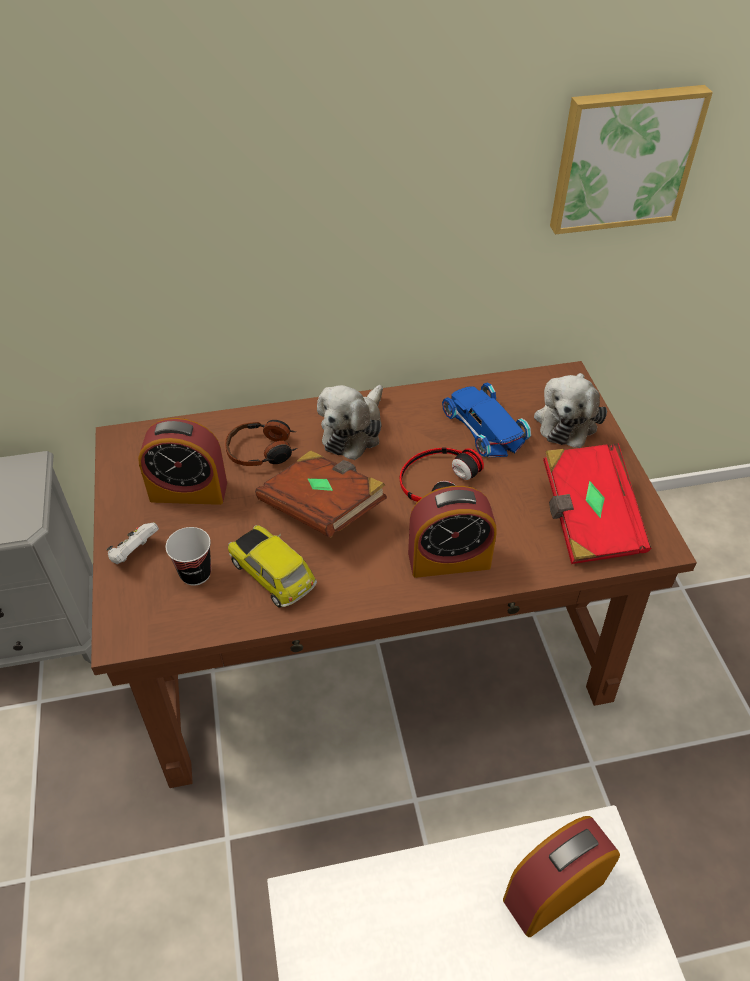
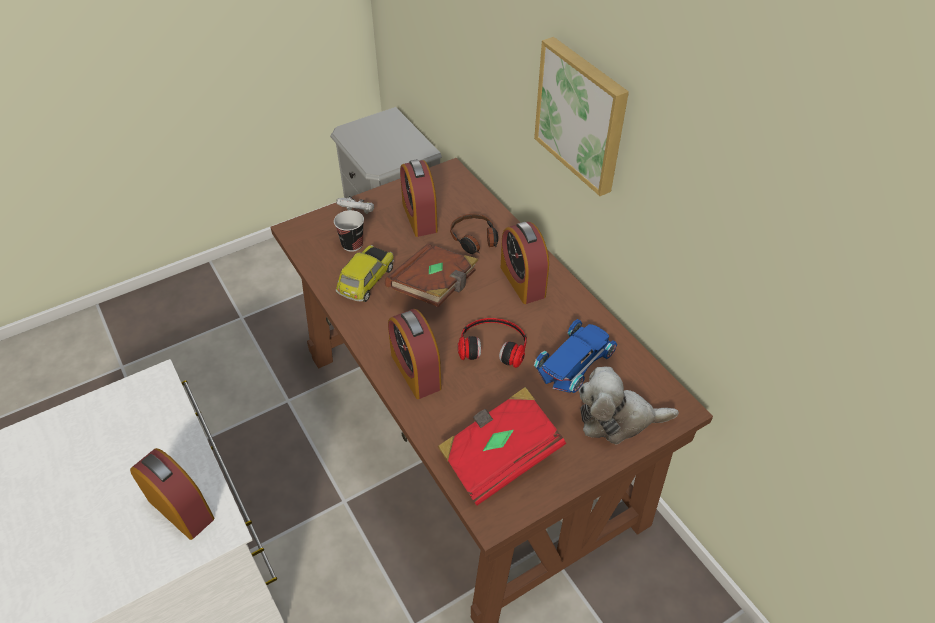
camera: 70 degrees right, 0 degrees up
(353, 431) = (522, 281): plush toy -> alarm clock
(623, 158) = (789, 257): picture -> picture (582, 115)

